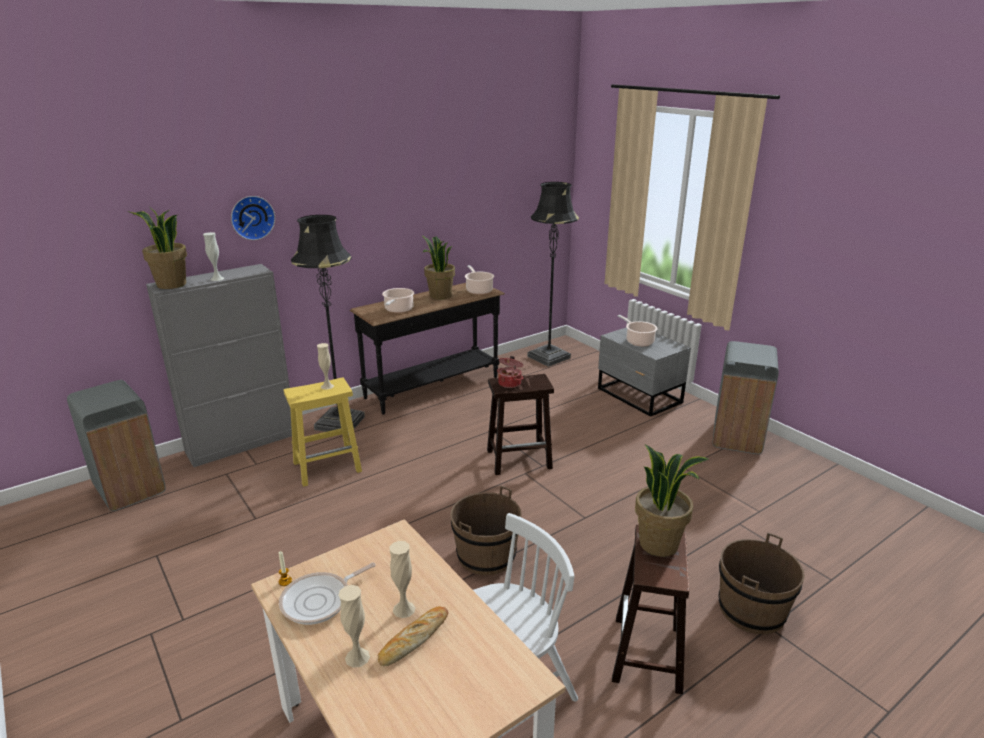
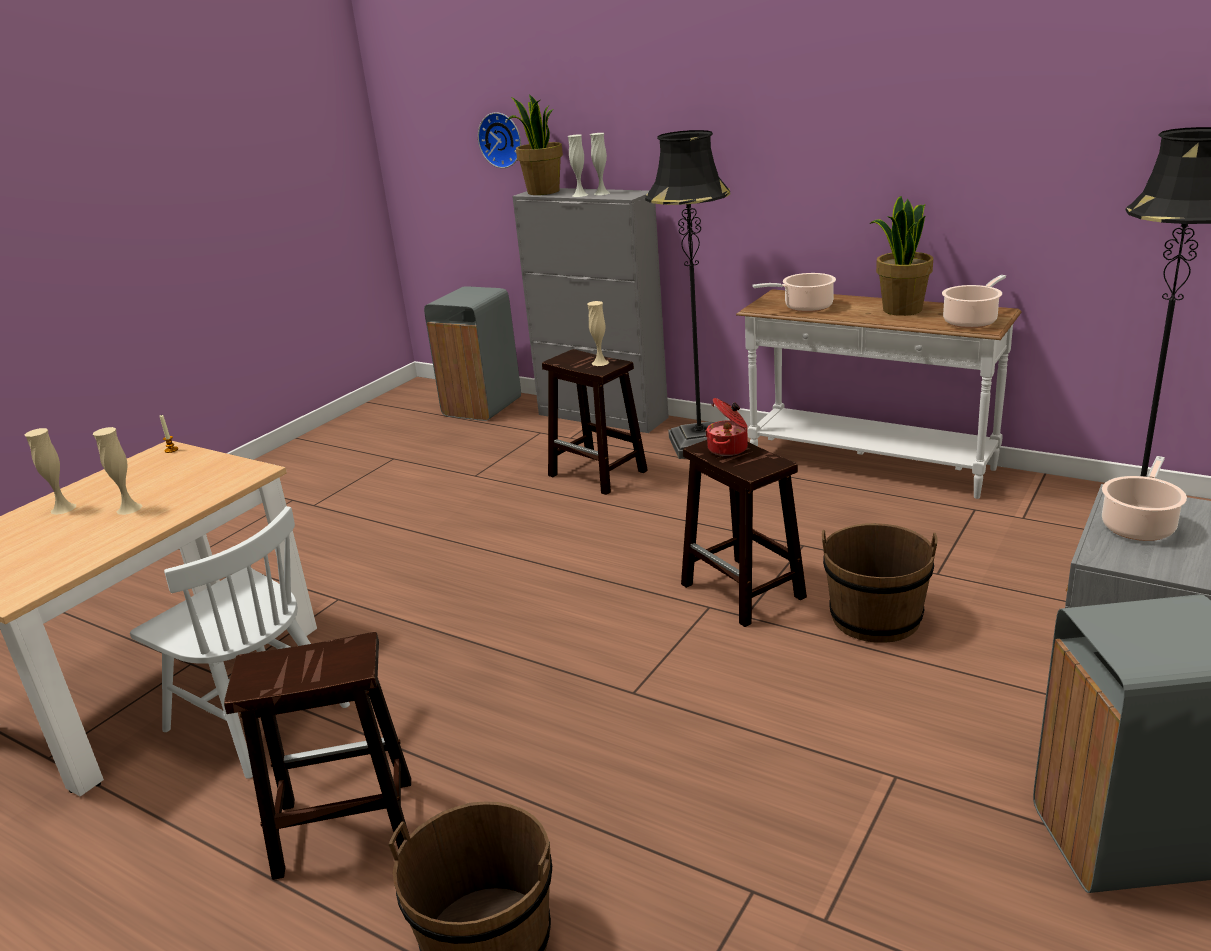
camera: 70 degrees right, 0 degrees up
(230, 274) = (602, 193): none -> white vase
(252, 217) = (652, 125): wall clock -> wall clock (502, 139)
(320, 600) = (143, 471): frying pan -> none
(328, 466) = (599, 473): yellow stool -> brown stool
(413, 639) = (85, 525): bread -> none
(433, 388) = (869, 465): black console table -> white console table
(486, 556) = (490, 633): brown bucket -> brown bucket (875, 618)
(659, 543) = (332, 659): potted plant -> none

